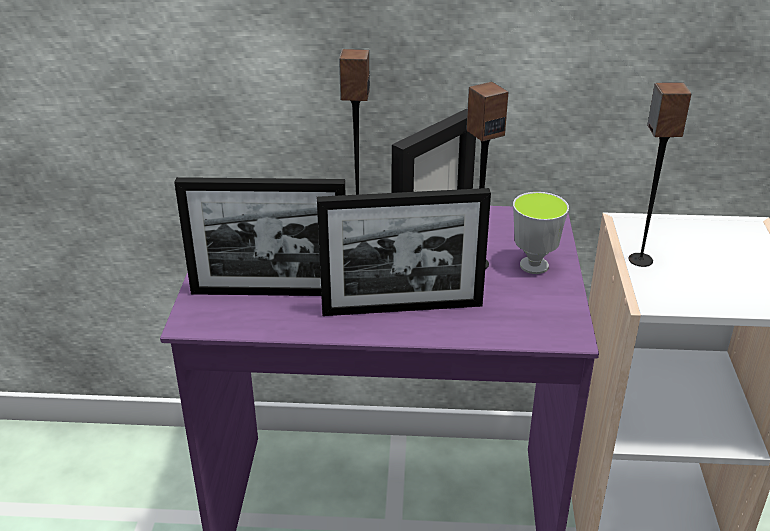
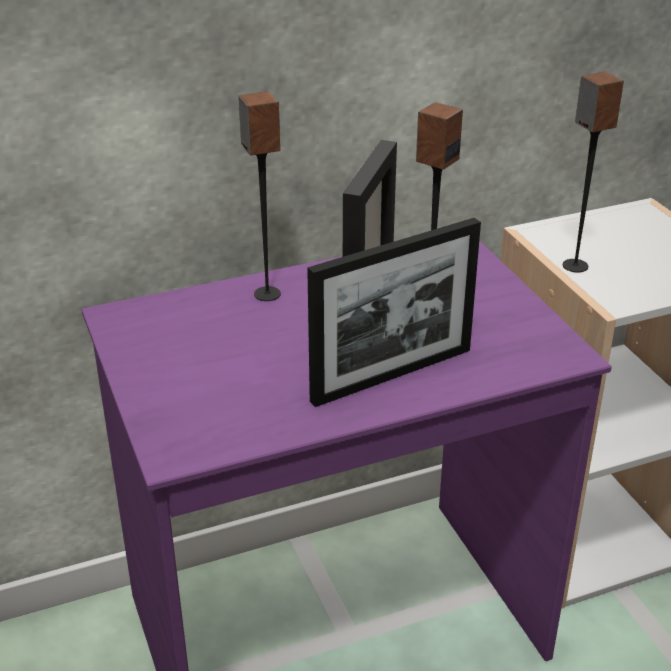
camera: 25 degrees left, 0 degrees up
(269, 292) = (235, 398): picture frame -> none
(534, 266) = (486, 296): cup -> none

